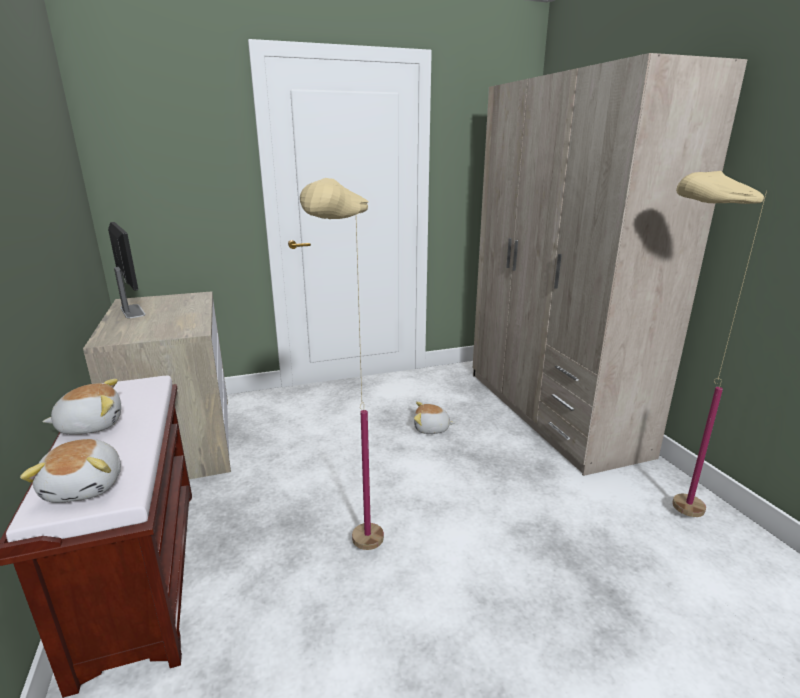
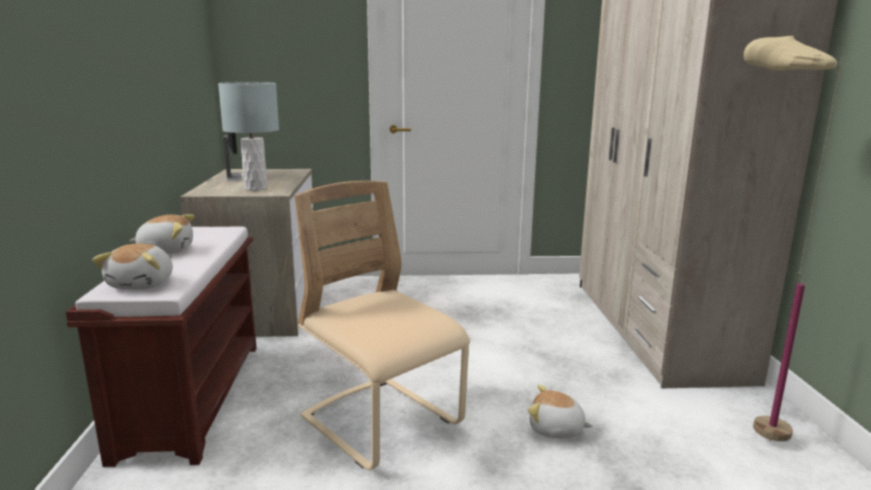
camera: 15 degrees right, 5 degrees down
(166, 326) = (255, 188): none -> grey table lamp
(357, 565) = (382, 423): beige floor lamp -> beige chair
(431, 429) = (509, 327): plush toy -> plush toy (556, 429)

